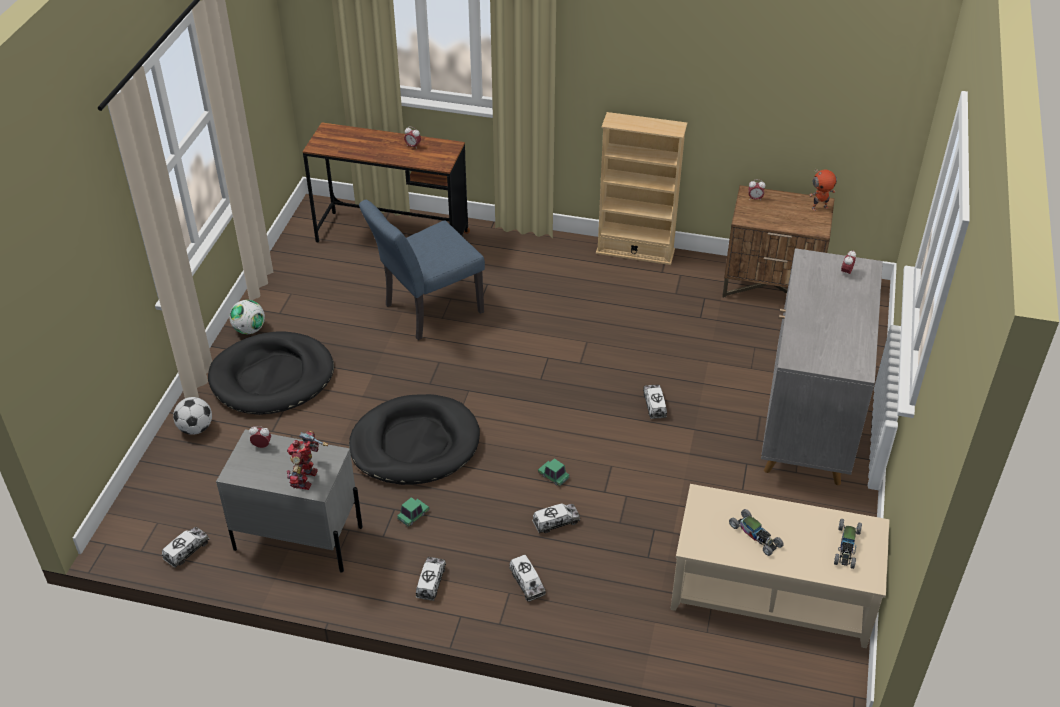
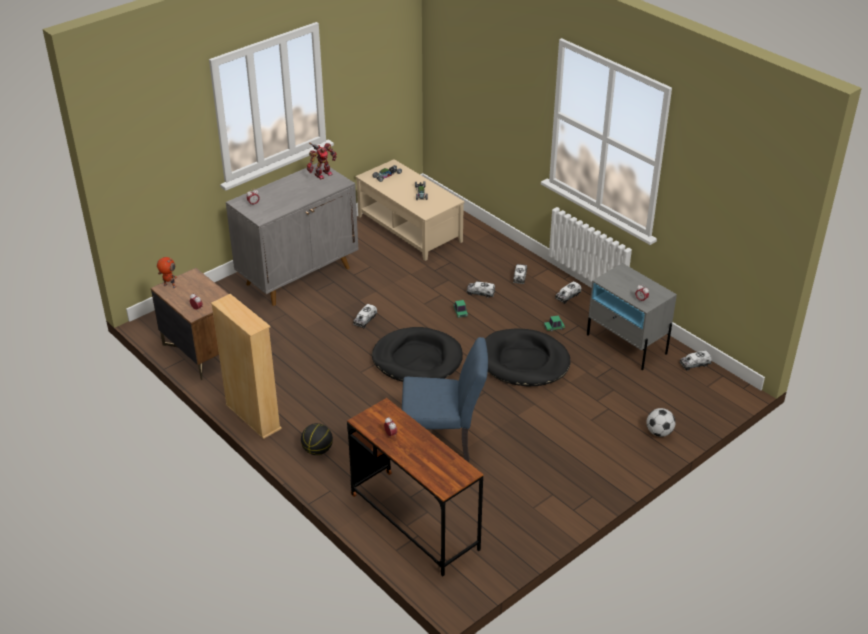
camera: 145 degrees left, 5 degrees down
(249, 329) = (583, 490): football -> none
(272, 377) = (587, 444): black dog bed -> black dog bed (417, 359)
(307, 479) = (625, 275): toy robot -> toy robot (322, 174)
(540, 251) = (317, 450): none -> basketball

